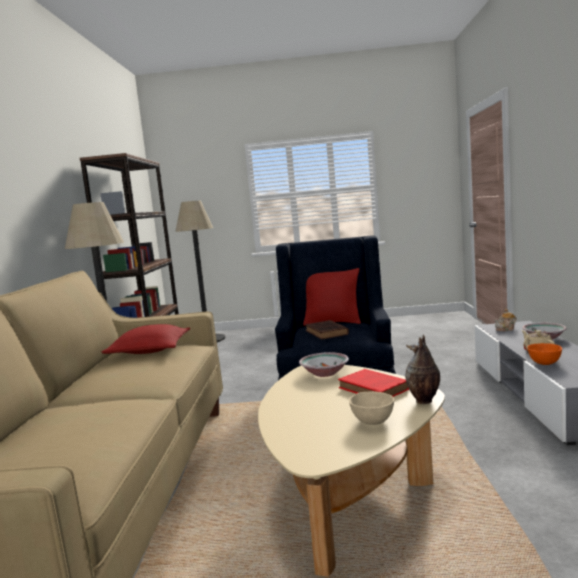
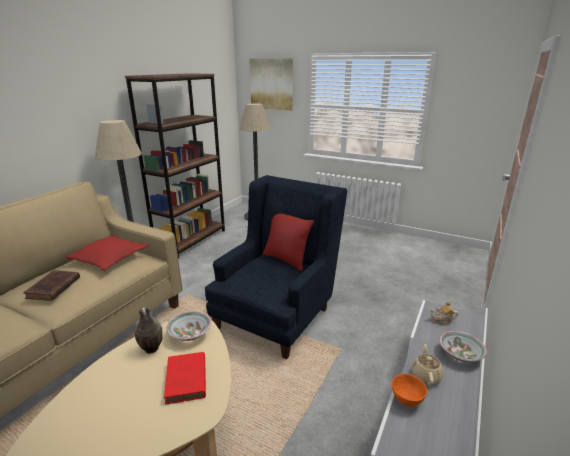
camera: 25 degrees right, 15 degrees up
(199, 182) = (271, 84): none -> picture
(327, 333) = (255, 277): brown book -> brown book (53, 288)
(372, 421) = (122, 431): beige bowl -> none
(424, 401) = (190, 424): vase -> vase (151, 349)

